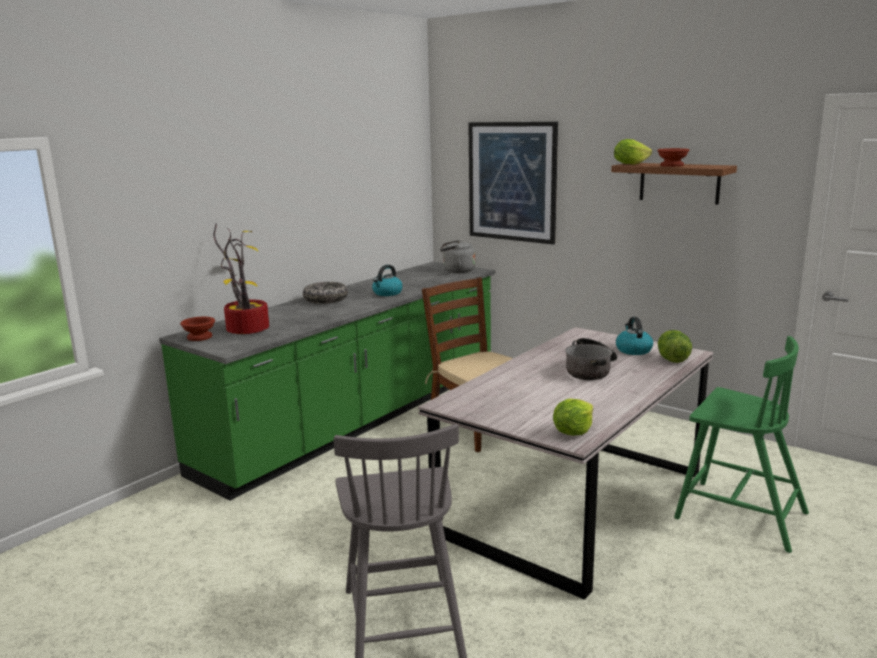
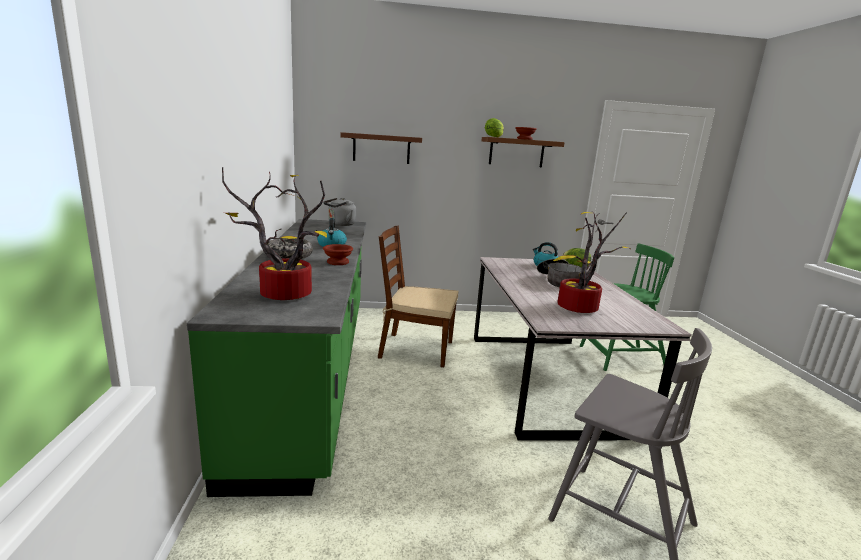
camera: 45 degrees left, 0 degrees up
(198, 337) = (246, 312): brown bowl -> brown bowl (337, 262)
(512, 182) = (381, 148): picture -> brown shelf
(521, 400) = (578, 309): none -> potted plant
(573, 432) = (651, 321): lettuce -> none

